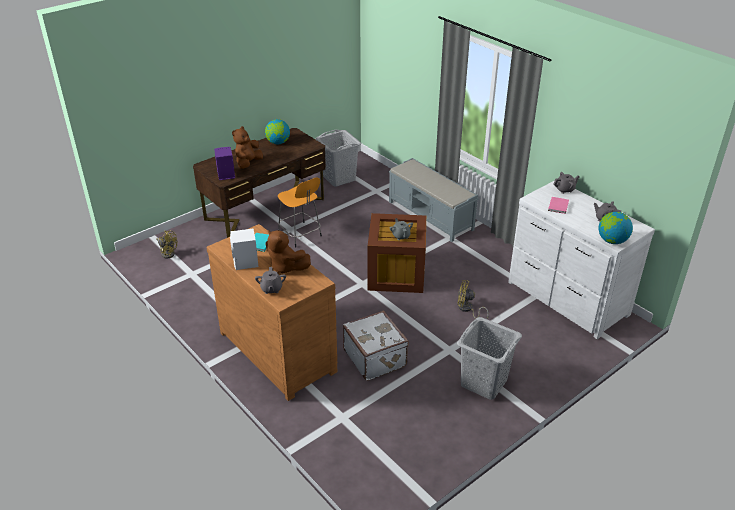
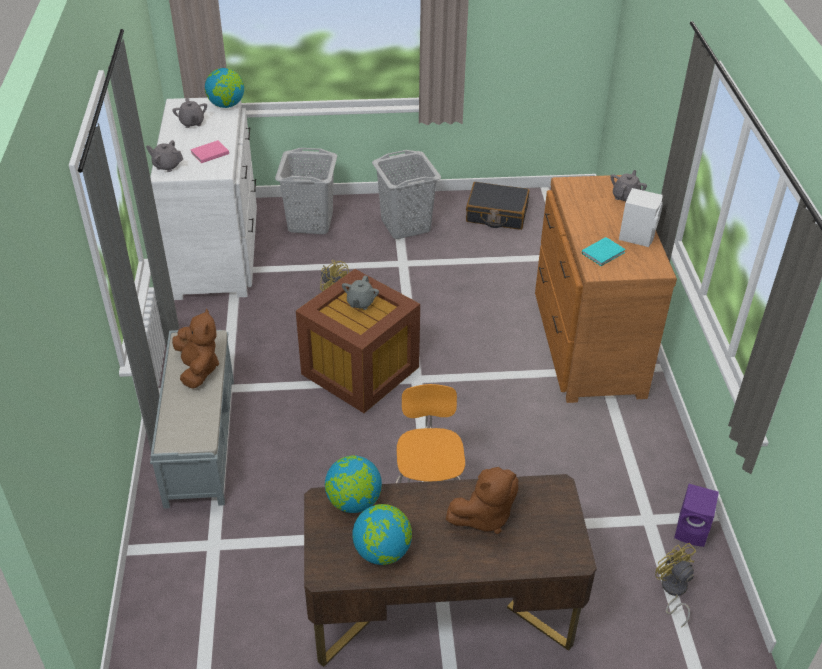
camera: 145 degrees left, 5 degrees up
(225, 175) = (546, 505): purple speaker -> purple speaker (692, 531)
(285, 267) = (592, 212): brown plush toy -> brown plush toy (198, 369)
(303, 149) = (353, 502): none -> globe
(339, 178) = (237, 623): grey laundry basket -> grey laundry basket (310, 222)
(375, 358) = (485, 289): white suitcase -> none
(430, 432) = (496, 214): none -> black suitcase

